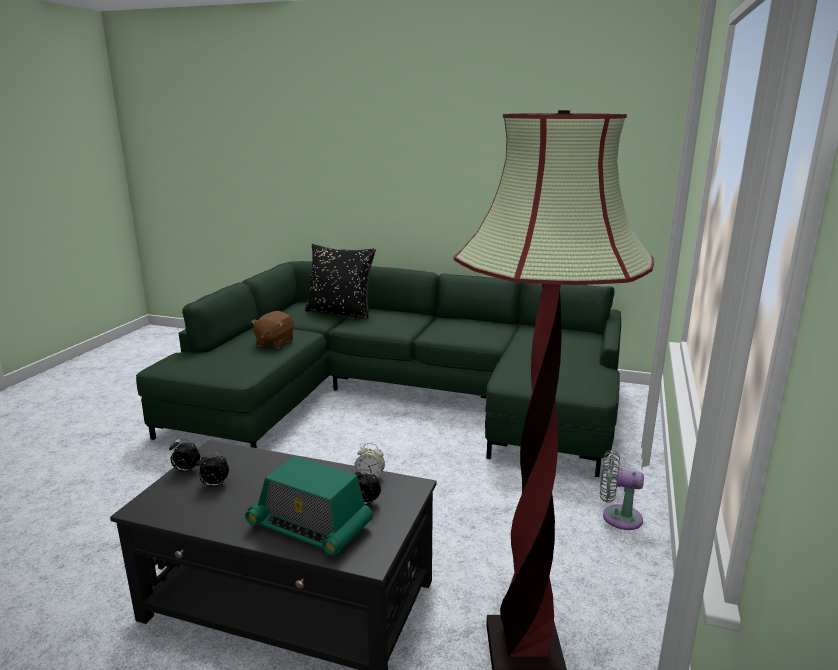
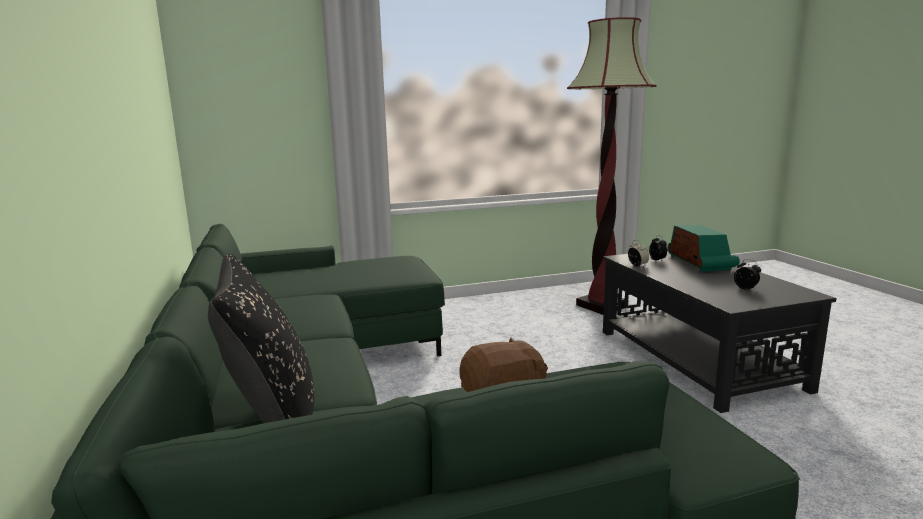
camera: 125 degrees left, 5 degrees down
(186, 470) = (765, 301): alarm clock -> none
(617, 517) = (459, 308): grey fan -> none

